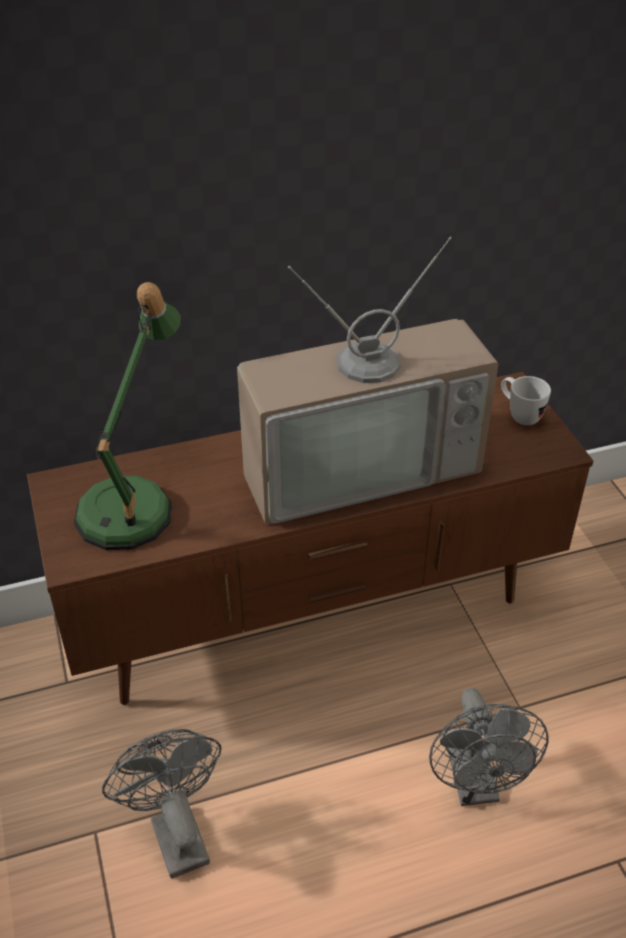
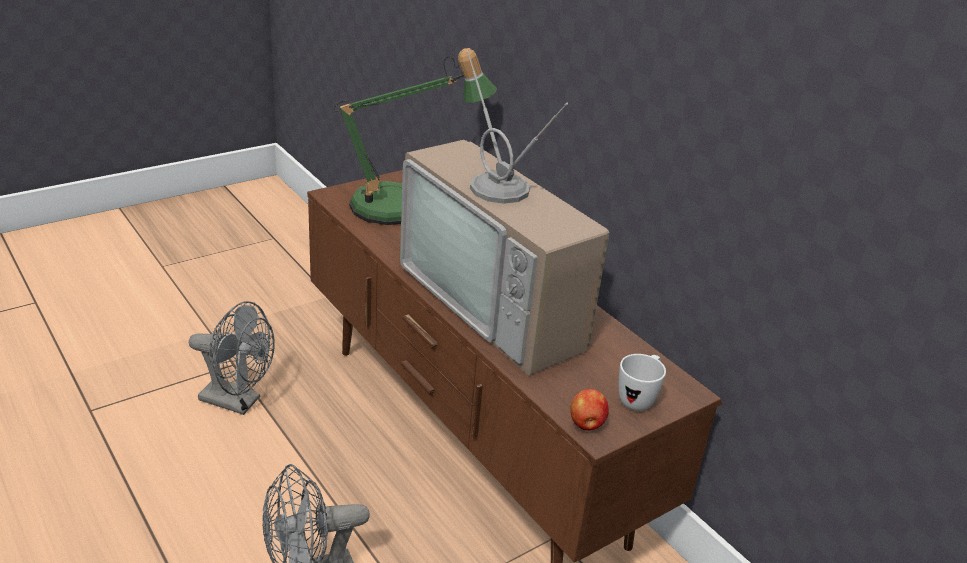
camera: 70 degrees right, 10 degrees down
(175, 831) = (238, 401): grey fan -> grey fan turned 60 degrees clockwise
(551, 454) = (586, 424): none -> apple

